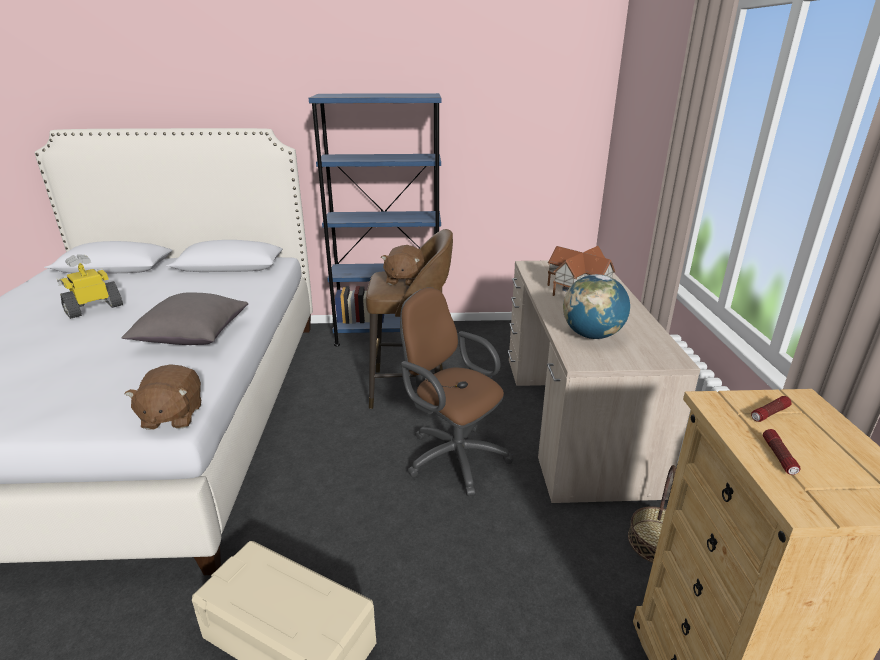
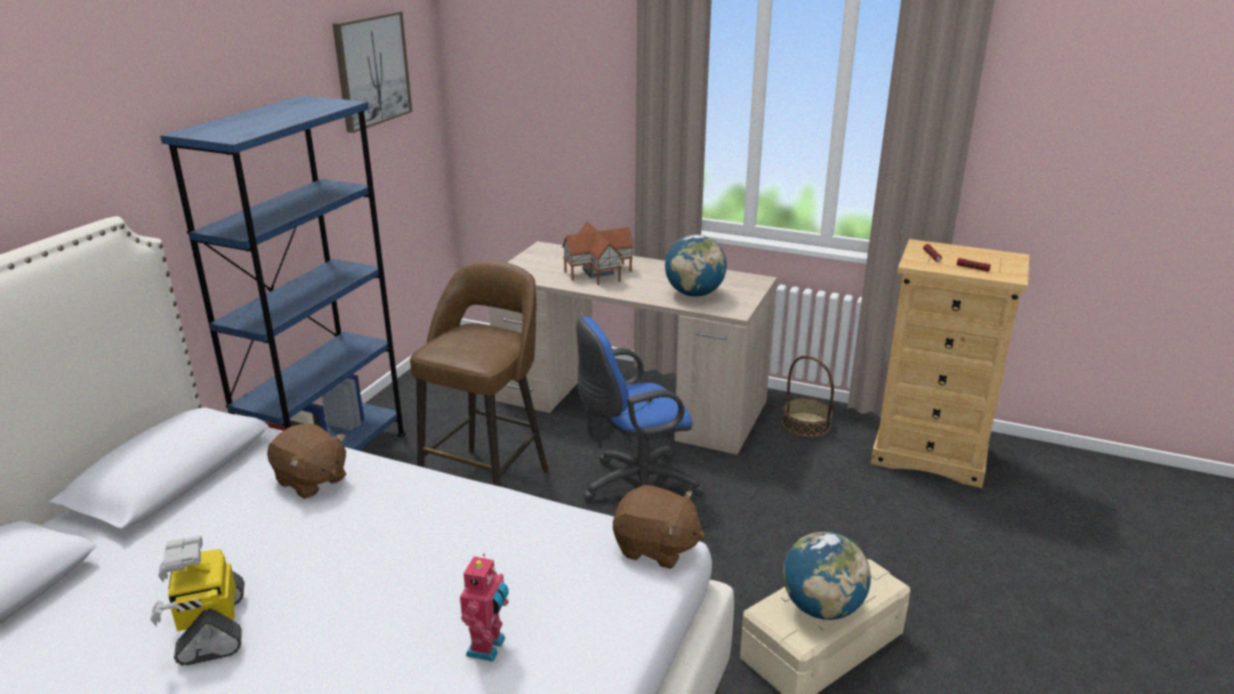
camera: 65 degrees left, 0 degrees up
(61, 381) = (488, 647): none -> toy robot
(192, 336) = (444, 525): grey pillow -> none
(261, 593) = (822, 607): none -> globe
(404, 280) = (476, 342): brown plush toy -> brown plush toy (311, 481)
(452, 455) = (634, 487): brown office chair -> blue office chair
(523, 90) = (371, 70): none -> picture

